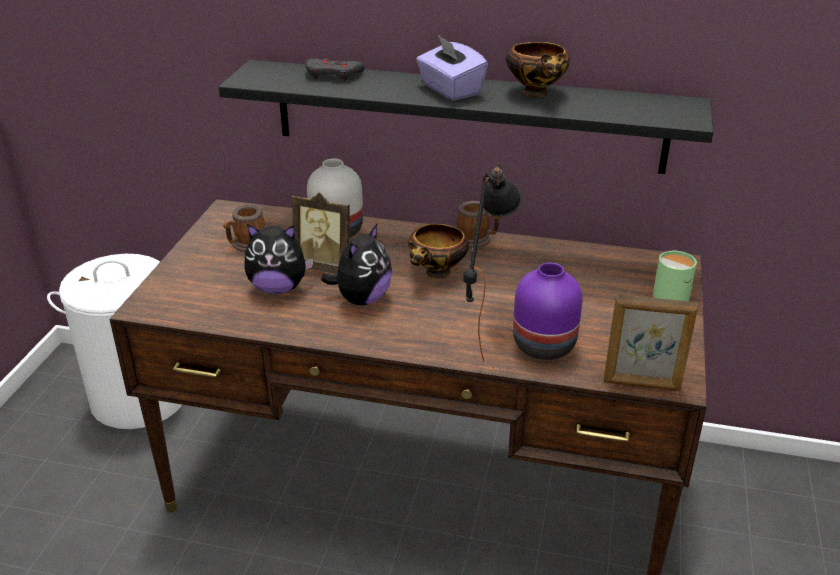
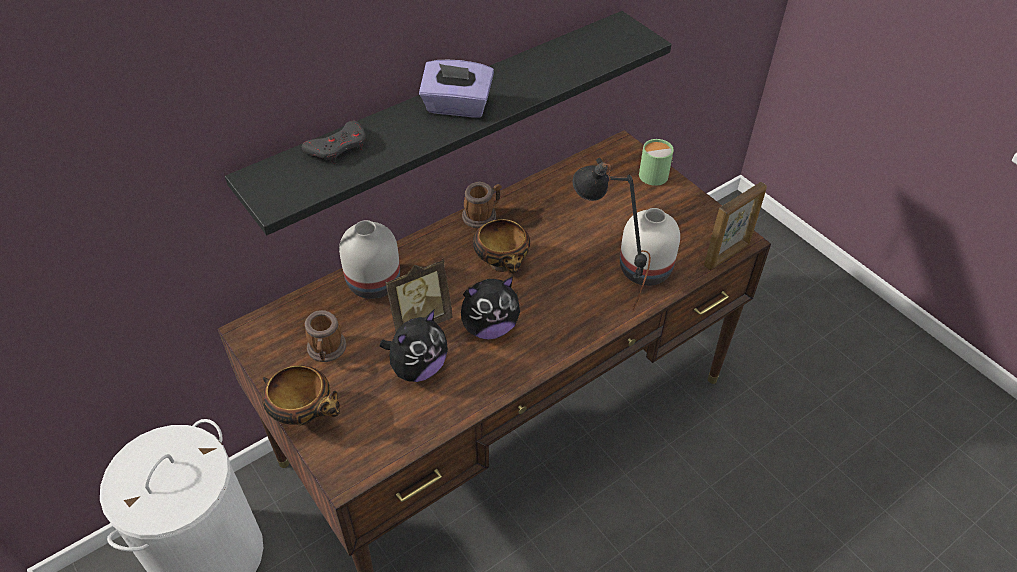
camera: 50 degrees left, 15 degrees up
(362, 299) = (489, 327): plush toy -> plush toy turned 90 degrees clockwise
(536, 94) = (520, 73): bowl -> bowl (305, 415)
(545, 344) = (644, 269): purple vase -> white vase

